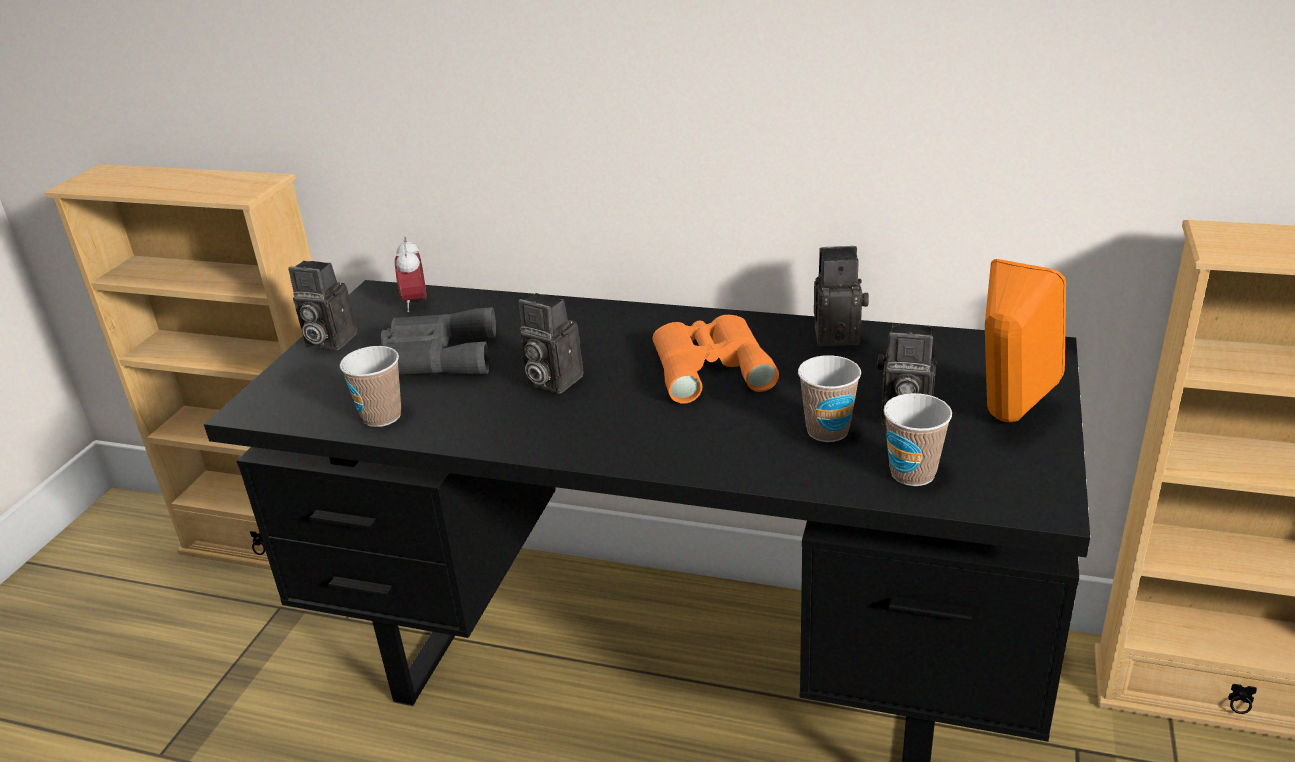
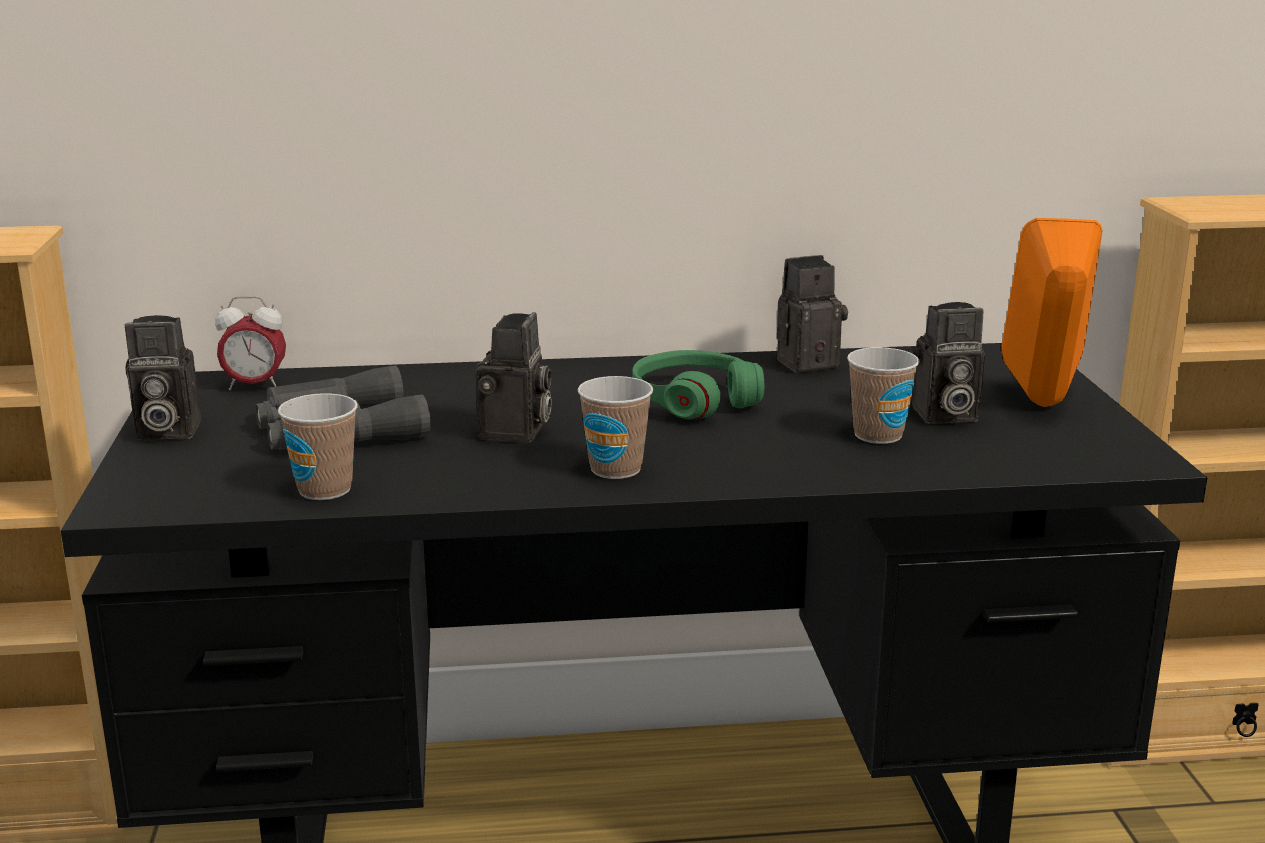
camera: 25 degrees left, 10 degrees down
(416, 303) = (255, 386): alarm clock -> alarm clock turned 60 degrees counterclockwise
(550, 380) = (515, 433): camera -> camera turned 90 degrees counterclockwise
(710, 366) = (694, 400): orange binoculars -> green headphones
(912, 473) = (998, 455): cup -> cup (615, 469)

